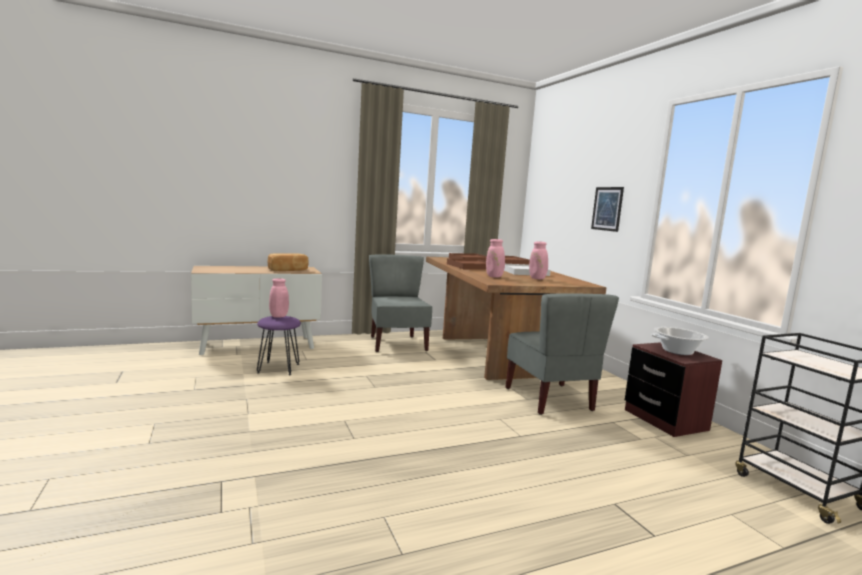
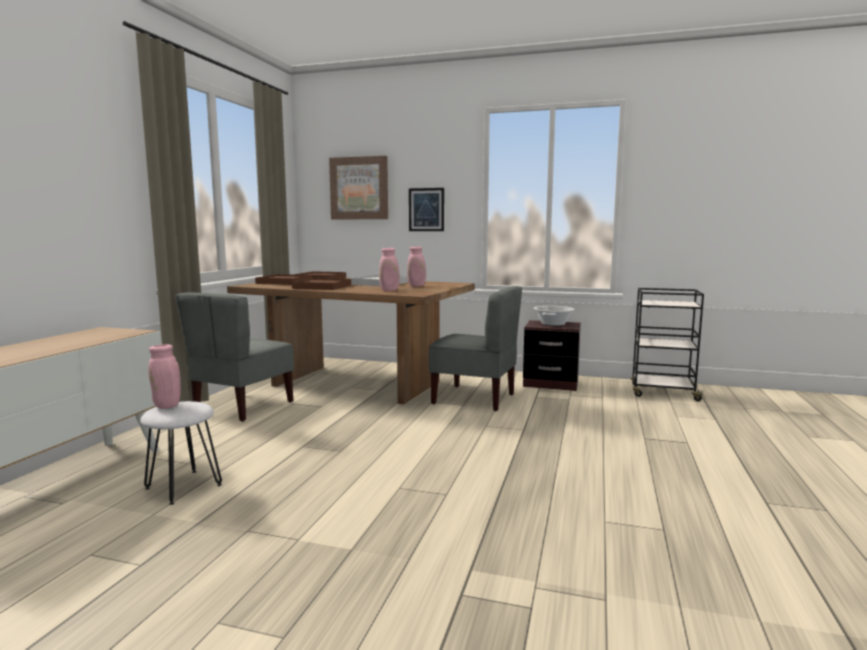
camera: 50 degrees left, 0 degrees up
(278, 368) = (183, 486): purple stool -> white stool
(288, 270) = (96, 337): bread -> none
(396, 344) = (243, 407): grey chair -> grey chair turned 90 degrees counterclockwise
(563, 186) = (359, 188): none -> picture

